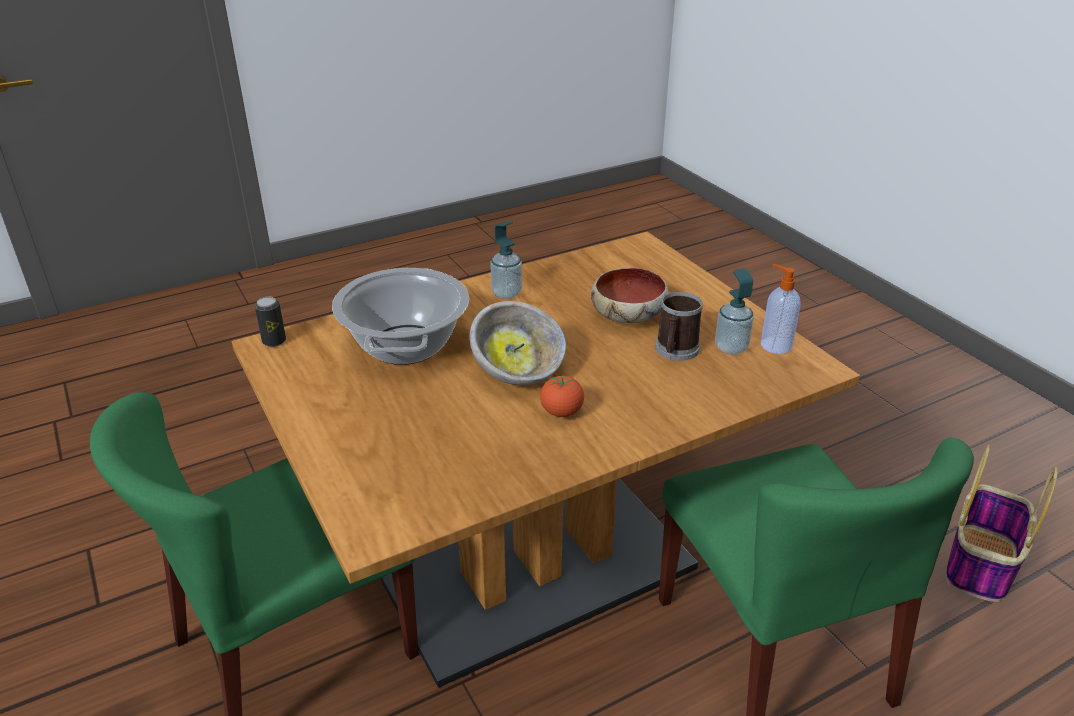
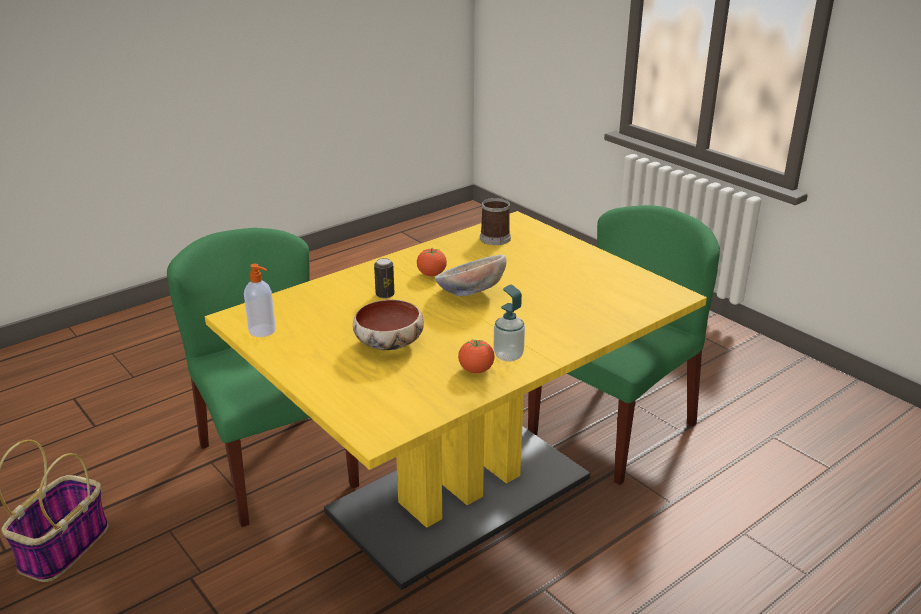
camera: 170 degrees right, 5 degrees down
(274, 341) = (672, 298): can -> can (385, 294)
(405, 345) = (568, 304): cooking pot -> none
(537, 570) = (460, 495): brown dining table -> yellow dining table
(544, 283) = (476, 370): none -> tomato
(675, 351) = (349, 319): mug -> mug (496, 237)
(731, 348) = (301, 325): soap dispenser -> none

